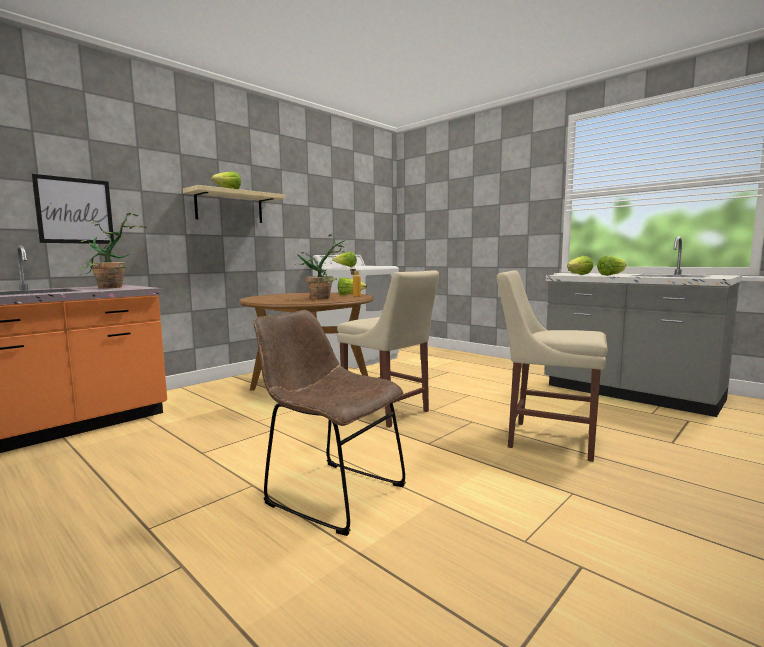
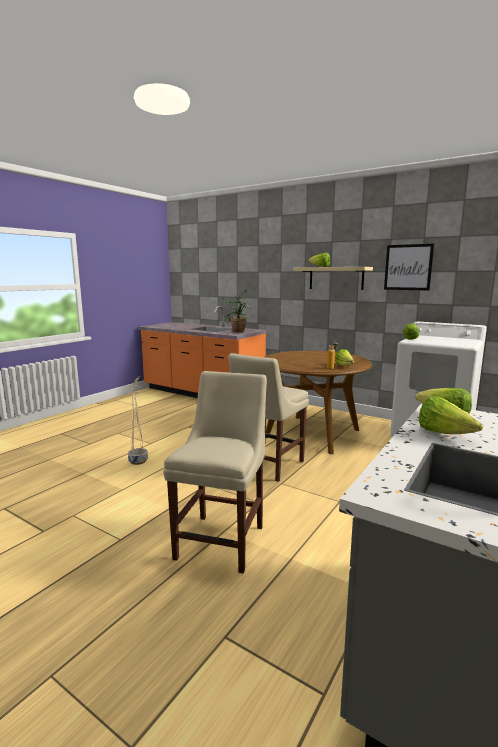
camera: 80 degrees right, 5 degrees up
(75, 211) = (248, 286): picture -> picture (408, 267)
(325, 298) = (305, 364): potted plant -> none
(330, 493) = (138, 461): brown chair -> beige planter

